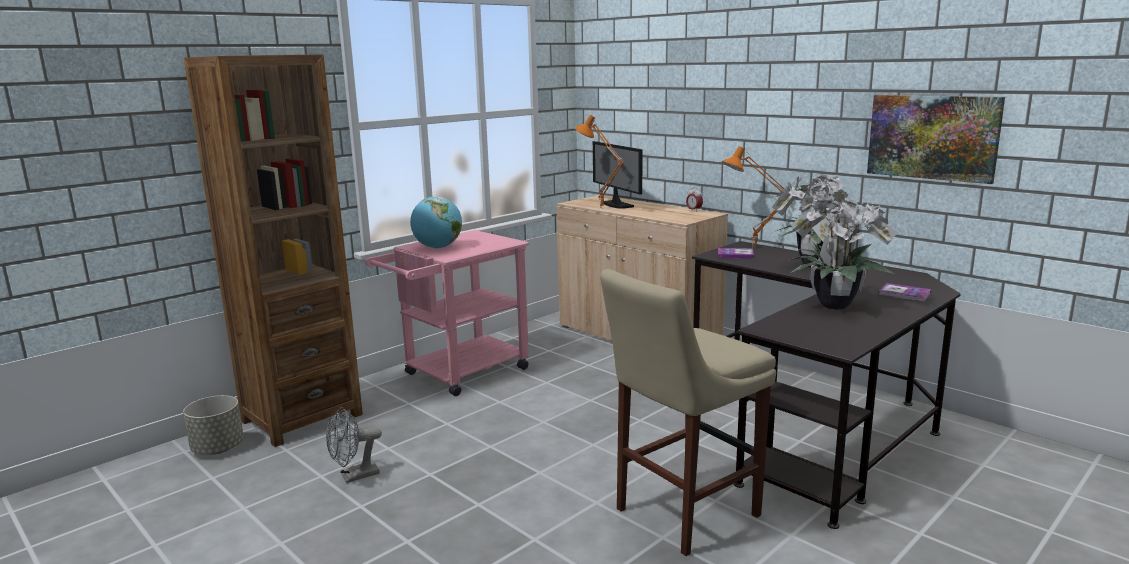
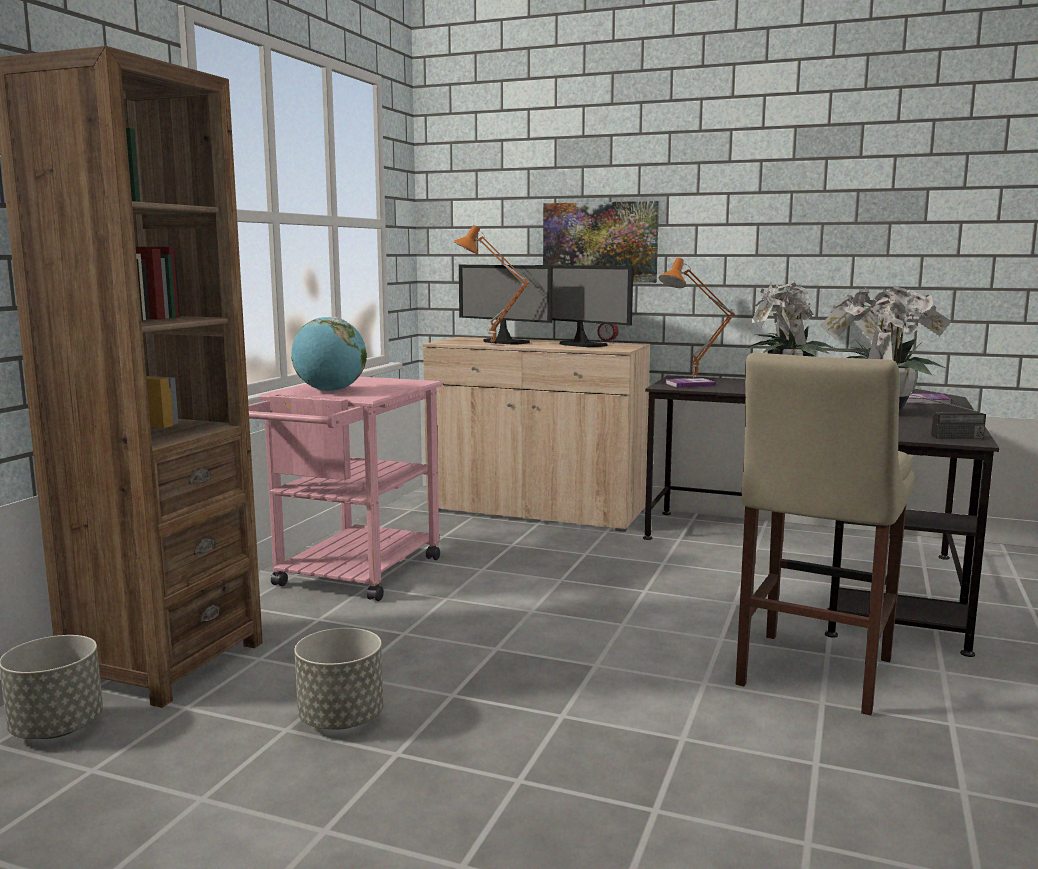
camera: 25 degrees left, 5 degrees down
(354, 476) = (342, 719): grey fan -> grey planter
(667, 212) = (581, 345): none -> monitor
(826, 342) = (945, 437): none -> radio
(932, 137) = (900, 238): picture -> picture (600, 242)

